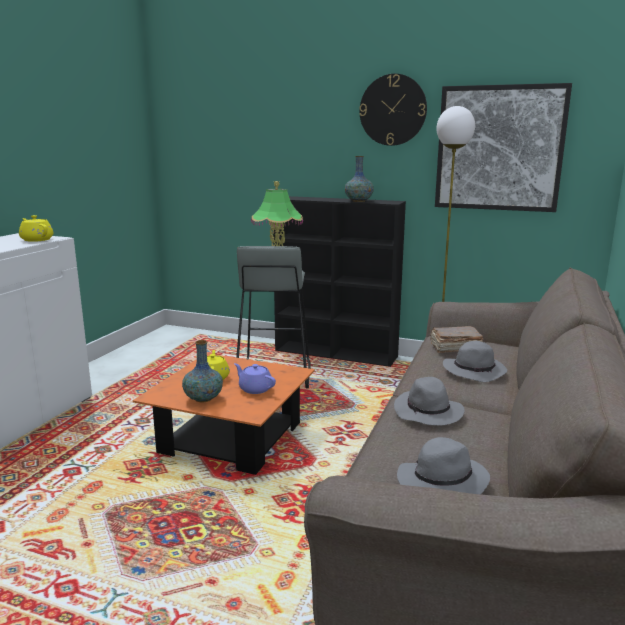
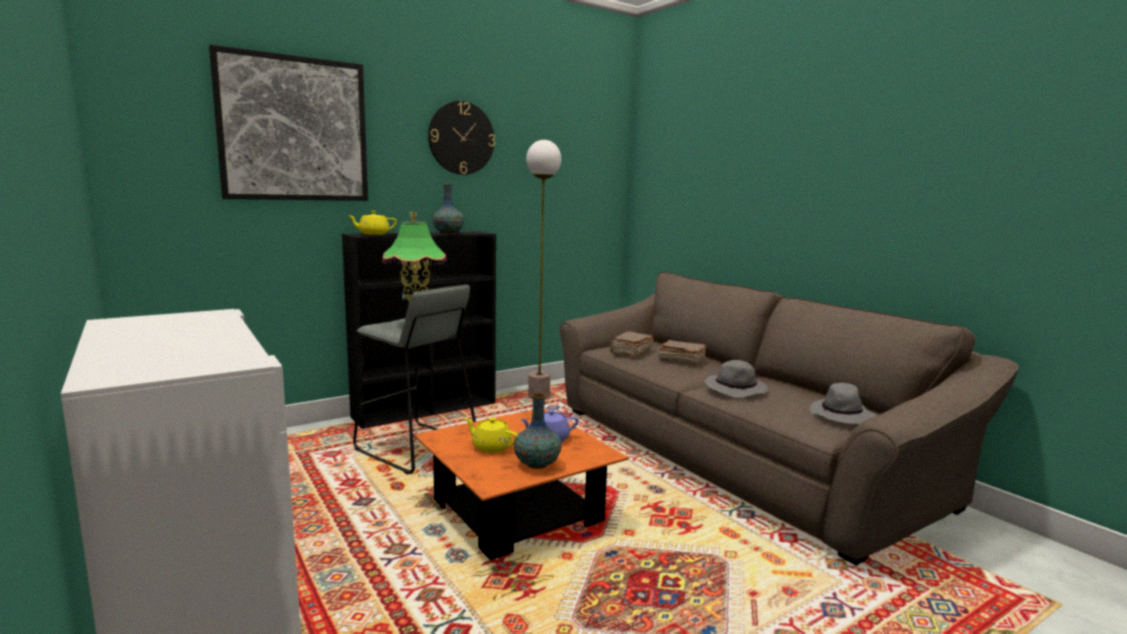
camera: 55 degrees left, 5 degrees down
(36, 240) = (202, 319): yellow teapot -> yellow teapot (373, 234)
(475, 371) = (681, 360): grey hat -> brown book
(499, 148) = (552, 180): picture -> picture (294, 129)

